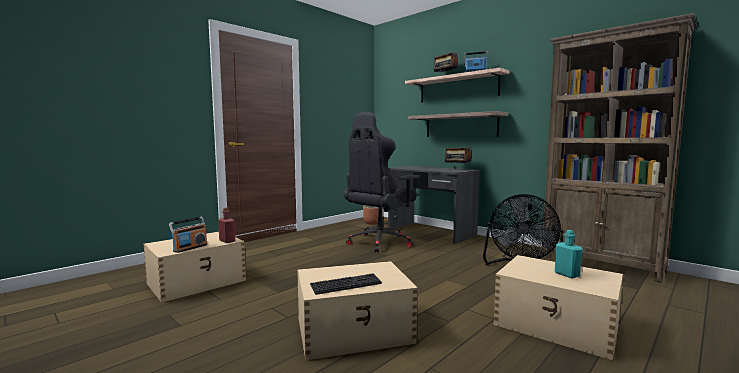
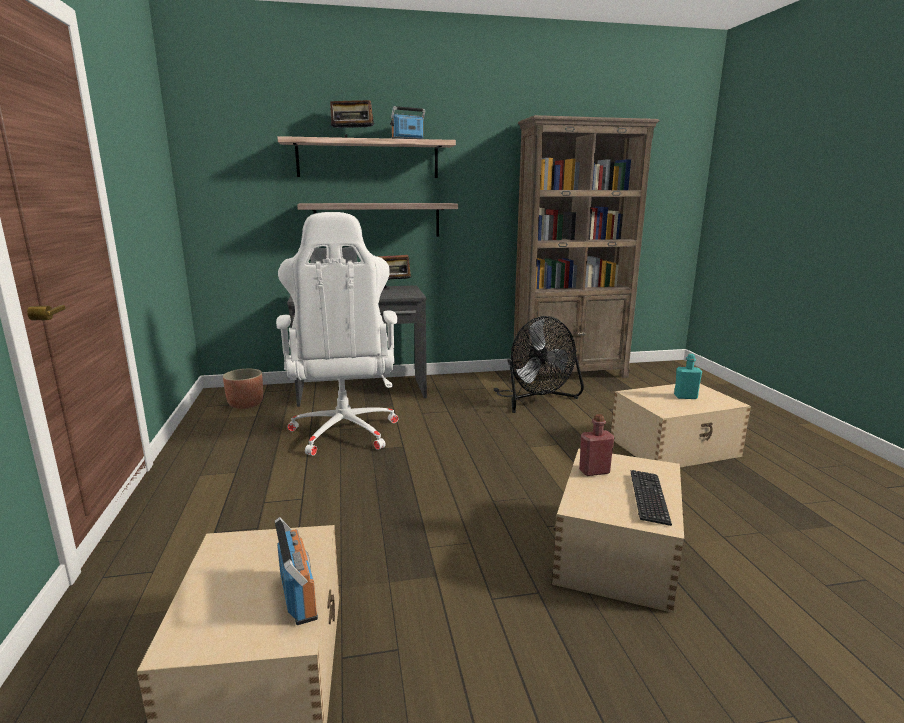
camera: 55 degrees left, 10 degrees up
(227, 241) = (308, 542): red bottle -> red bottle (594, 471)
(380, 242) = (344, 431): black office chair -> white office chair

